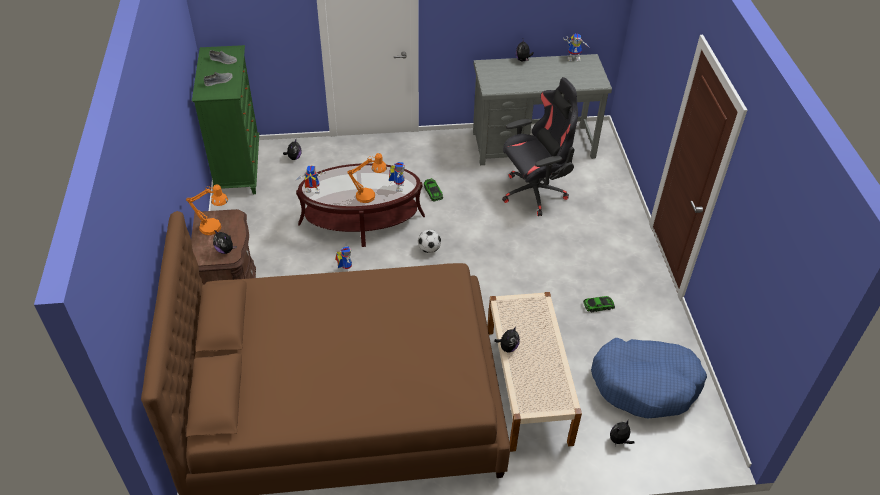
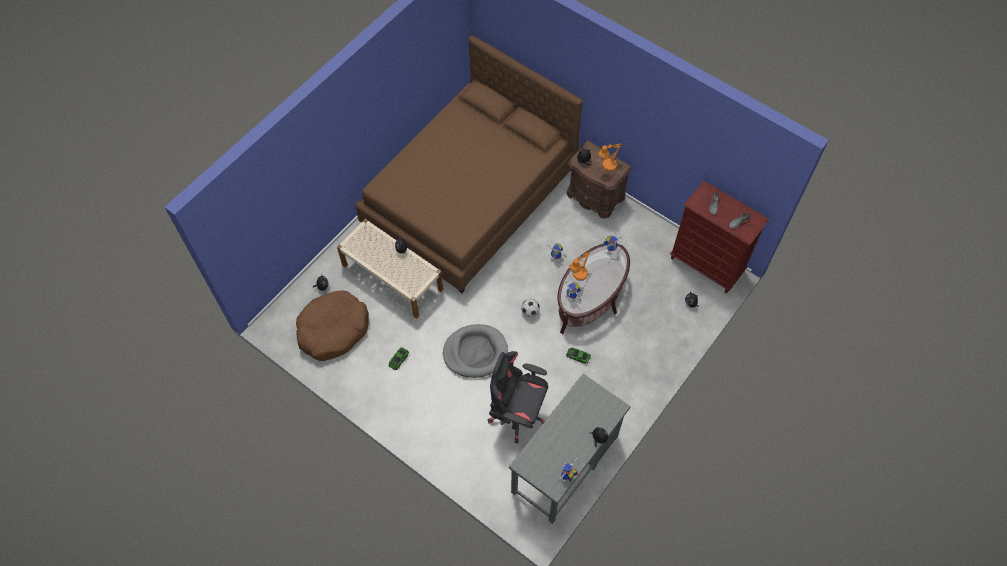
camera: 135 degrees right, 15 degrees up
(238, 168) = (707, 265): green dresser -> red dresser
(517, 257) = (475, 352): none -> grey dog bed
(533, 193) = (518, 414): black office chair -> black office chair turned 90 degrees clockwise
(645, 384) = (333, 330): blue dog bed -> brown dog bed

